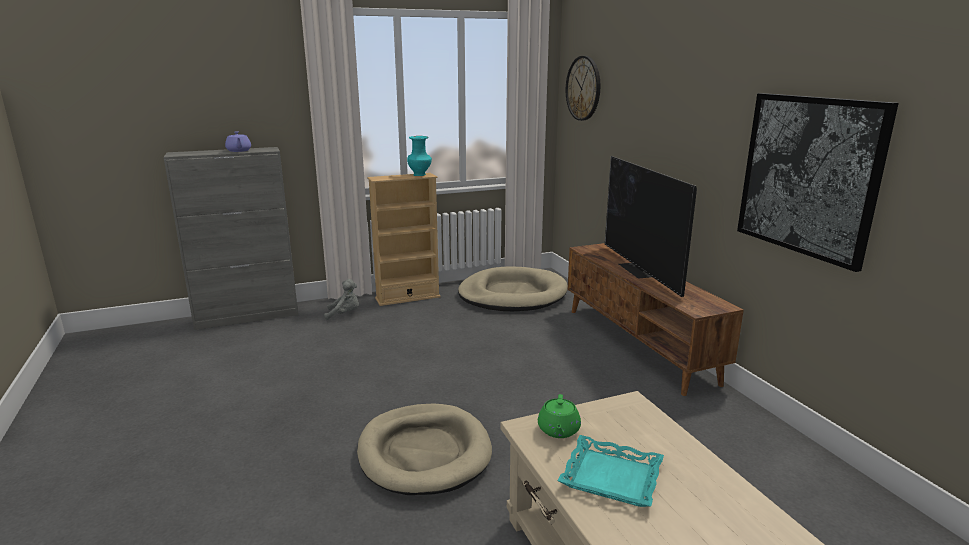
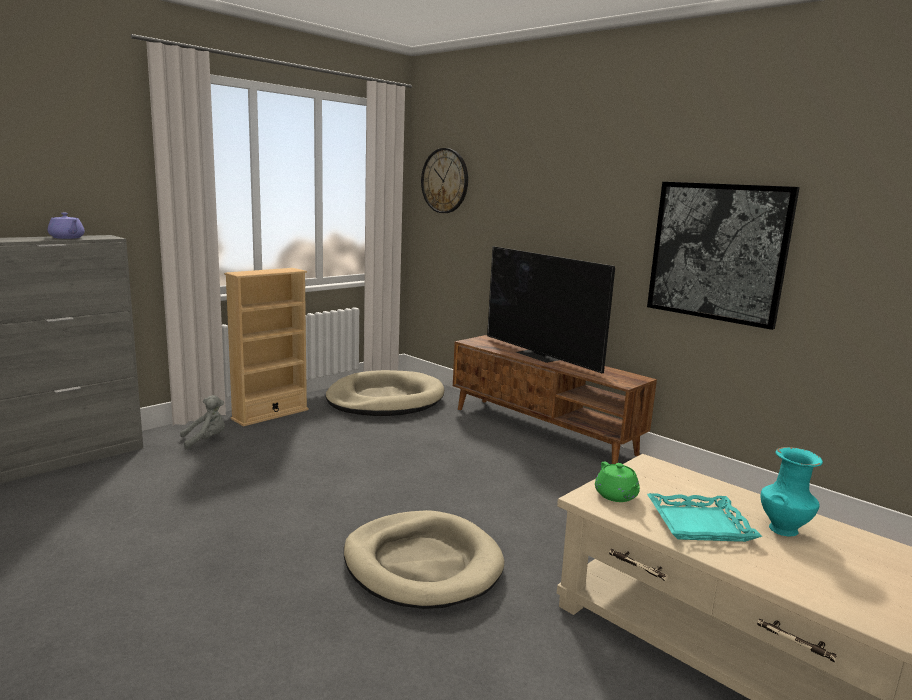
camera: 25 degrees left, 5 degrees down
(420, 175) = (285, 269): turquoise vase -> turquoise vase (783, 529)

